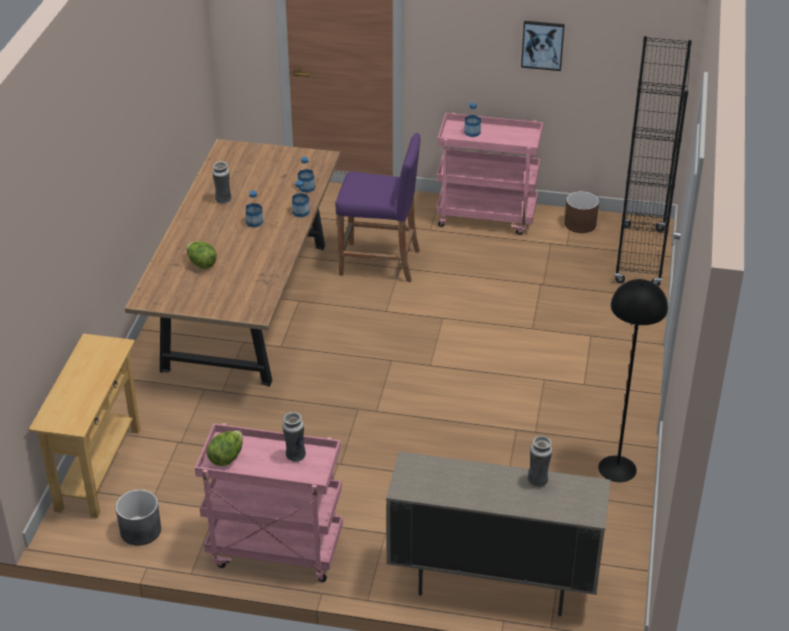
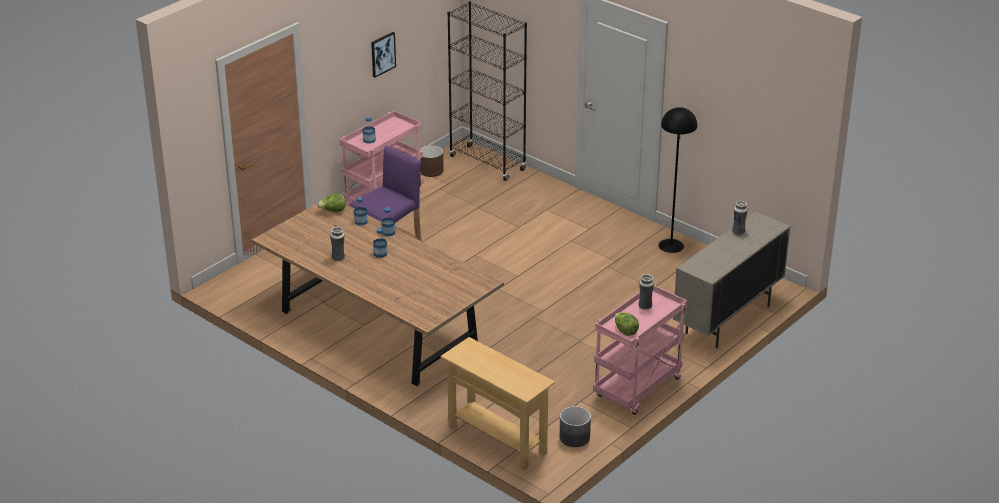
camera: 60 degrees left, 5 degrees down
(201, 264) = (407, 288): lettuce -> lettuce (333, 211)

